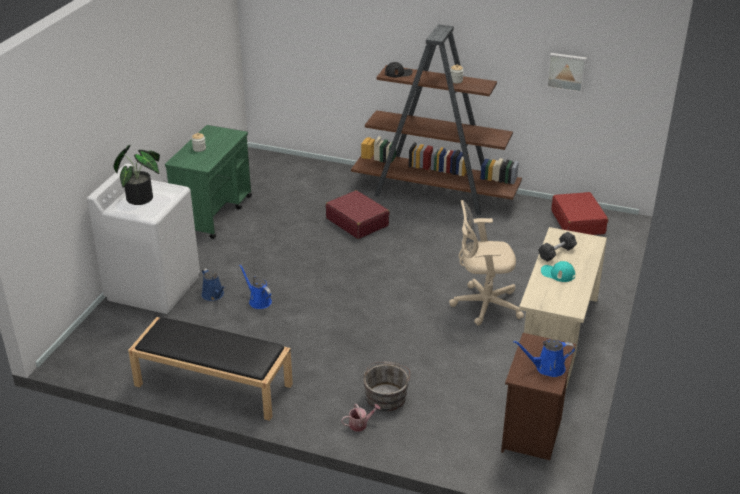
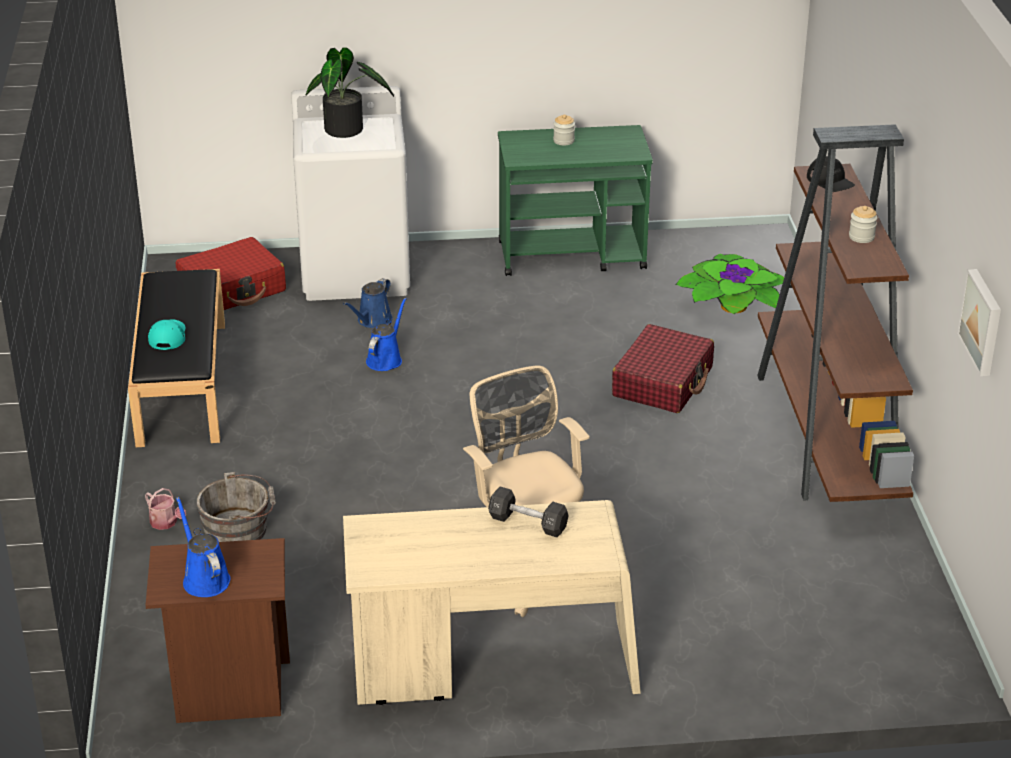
camera: 65 degrees right, 0 degrees up
(309, 184) = (731, 307): none -> potted plant
(557, 273) = (463, 536): turquoise cap -> turquoise cap (168, 336)
(578, 222) = (891, 621): red suitcase -> red suitcase (232, 289)

